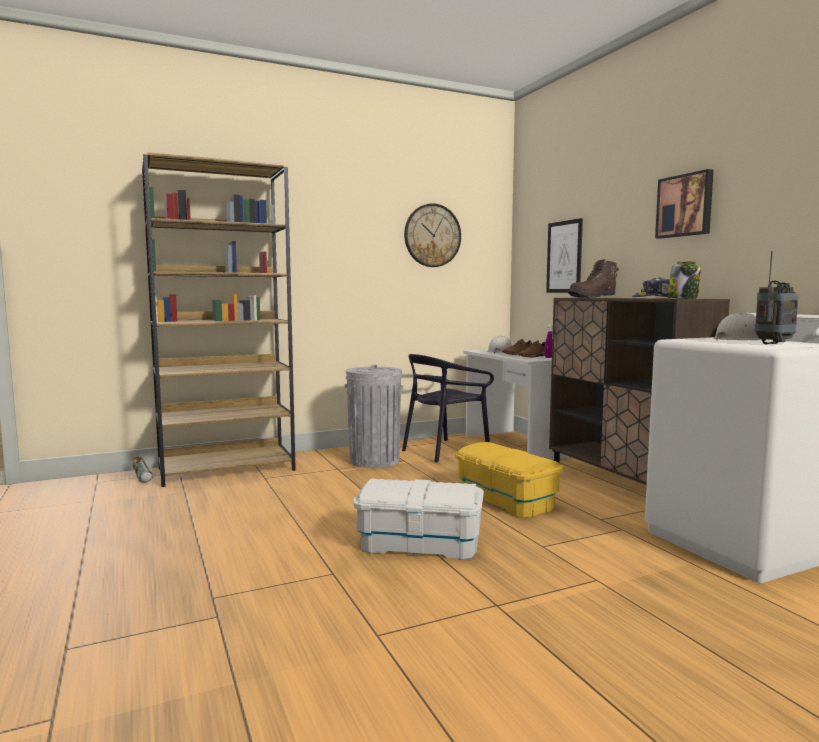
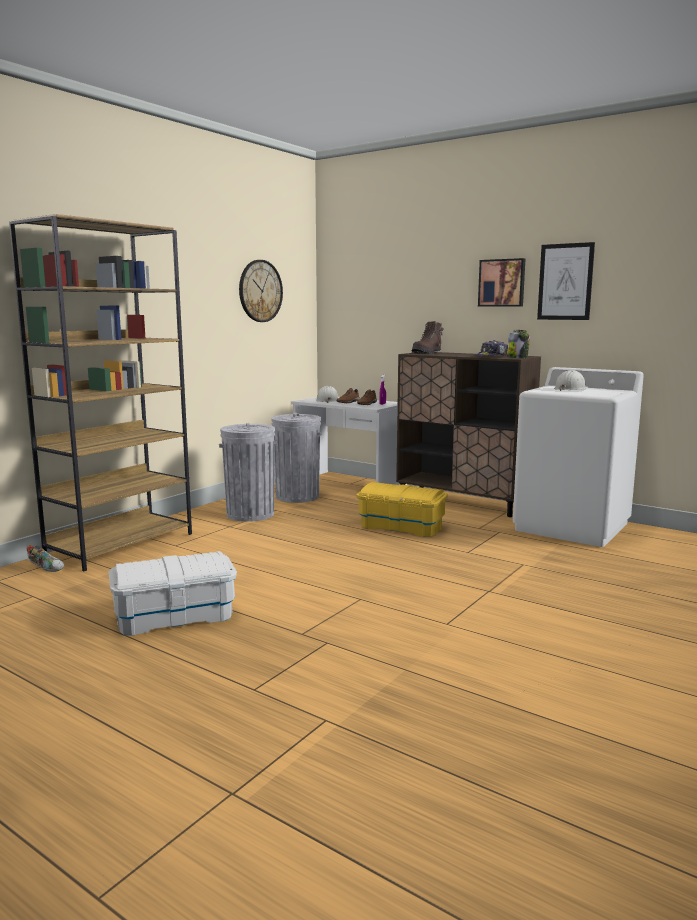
camera: 30 degrees left, 5 degrees up
(419, 543) = (387, 567): white storage box -> white storage box (175, 616)
(445, 451) = (297, 496): black chair -> grey trash can
(564, 257) = (382, 314): picture -> picture (565, 282)
(774, 344) = (597, 392): radio -> none

